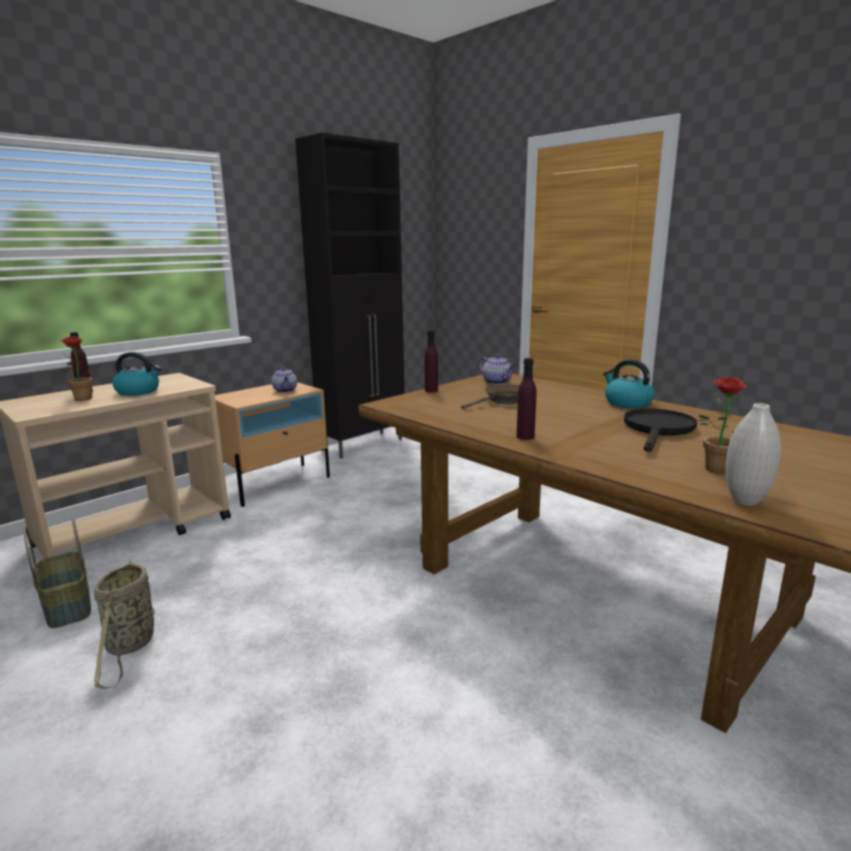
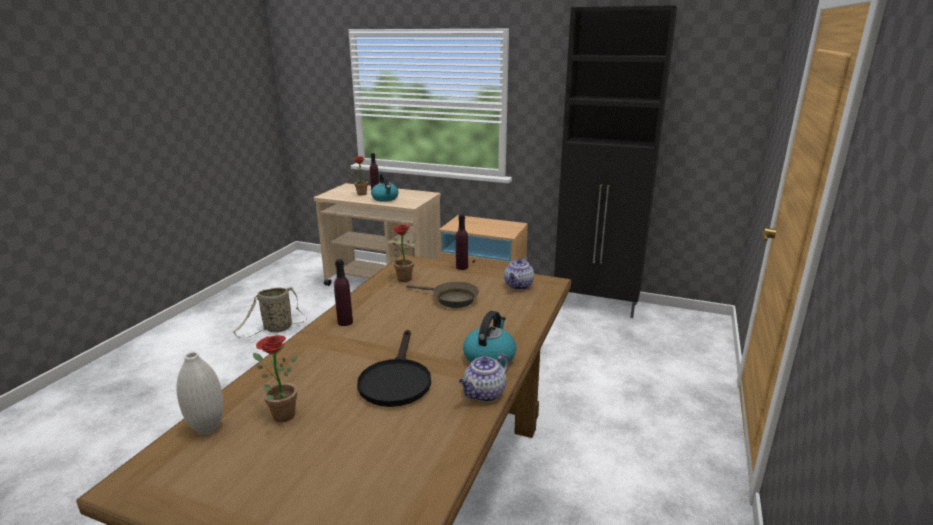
camera: 65 degrees right, 5 degrees up
(66, 606) = (303, 299): basket -> none
(285, 390) = (495, 229): teapot -> teapot (484, 394)
(431, 409) = (402, 278): none -> potted plant
(658, 430) = (396, 380): black frying pan -> black frying pan turned 90 degrees clockwise

